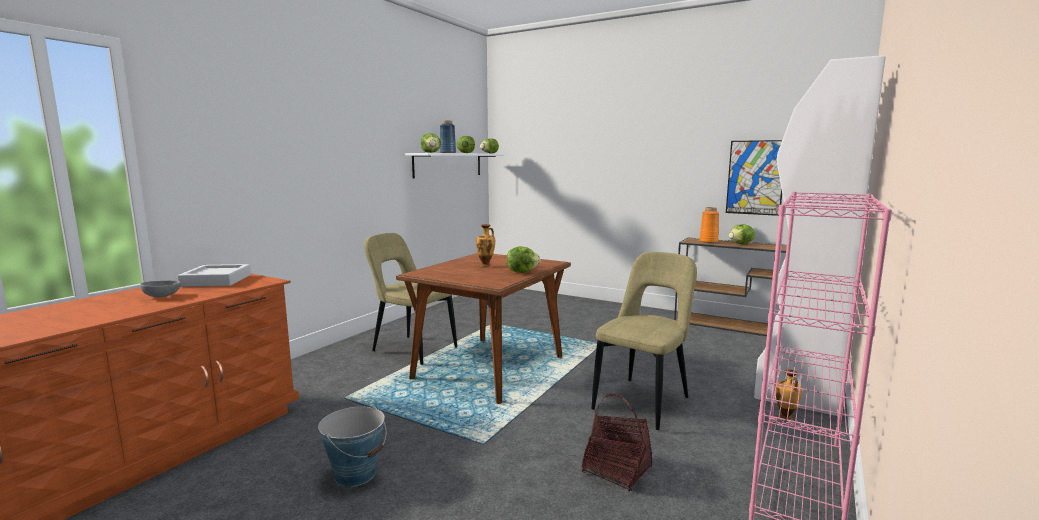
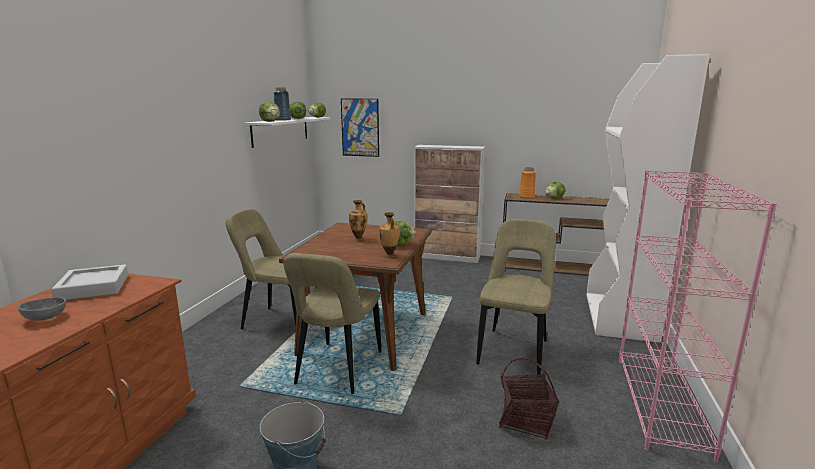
camera: 15 degrees left, 5 degrees up
(442, 396) = (337, 370): none -> beige chair
(618, 307) = (447, 257): none -> cabinet
(755, 177) = (563, 141): picture -> picture (360, 127)
(785, 418) = (626, 350): vase -> vase (389, 256)

